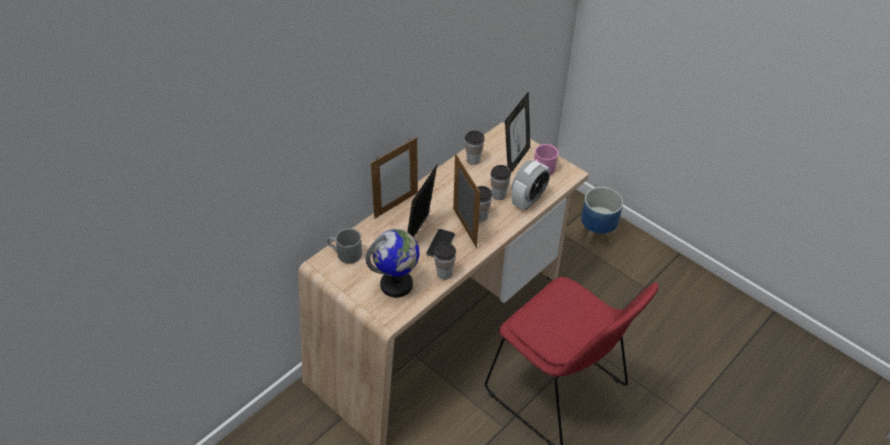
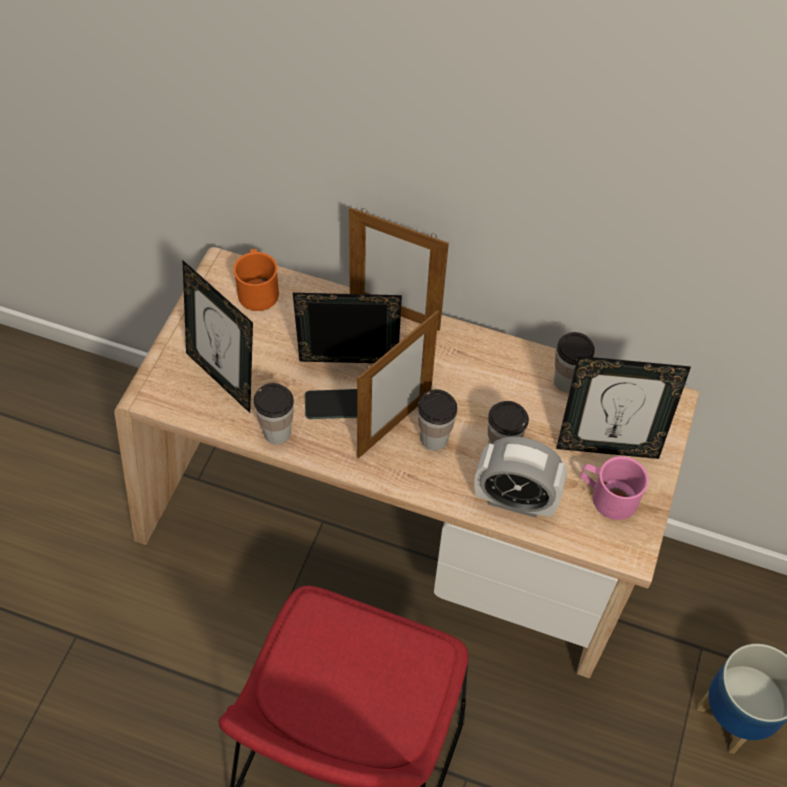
camera: 65 degrees right, 10 degrees up
(345, 253) = (257, 289): grey mug -> orange mug
(397, 285) = (224, 377): globe -> picture frame

